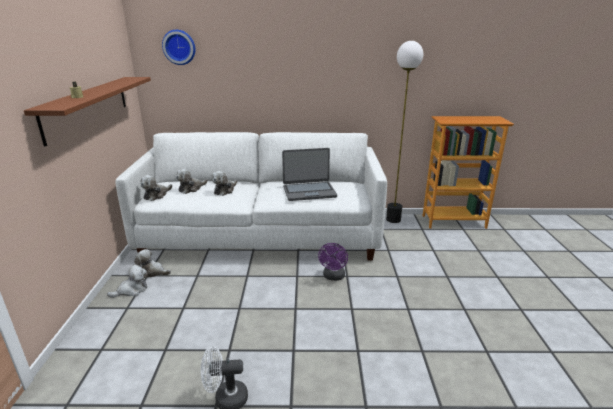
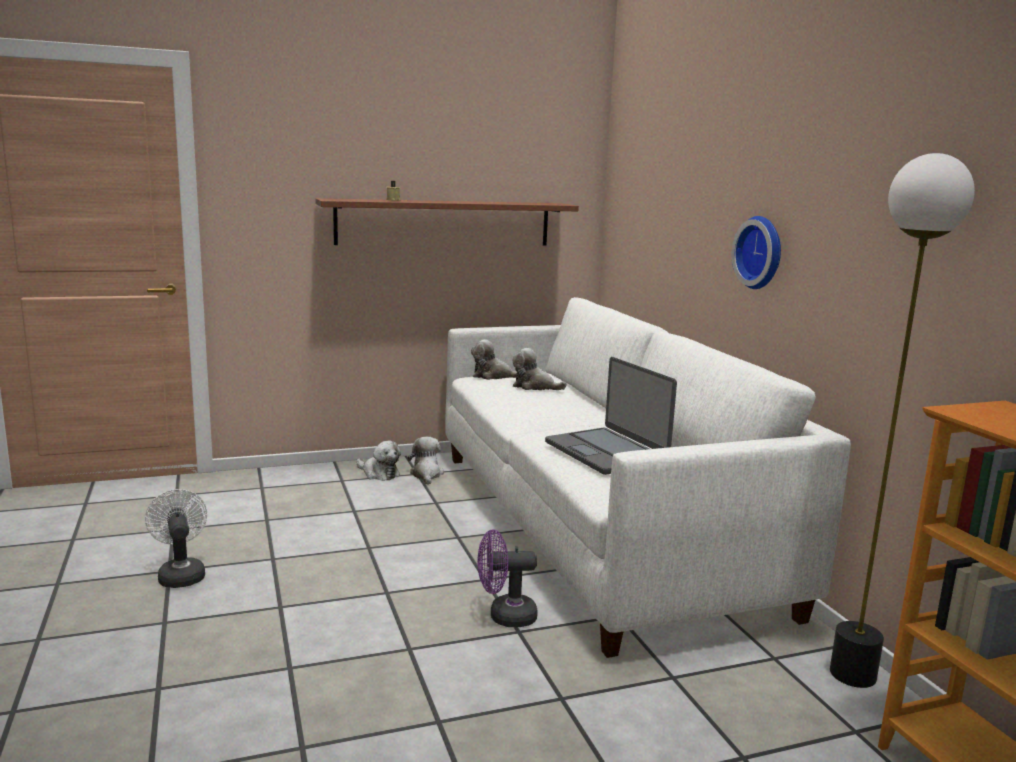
camera: 70 degrees right, 10 degrees down
(179, 47) = (642, 165): wall clock -> wall clock (761, 252)
(225, 190) = (553, 405): plush toy -> none

